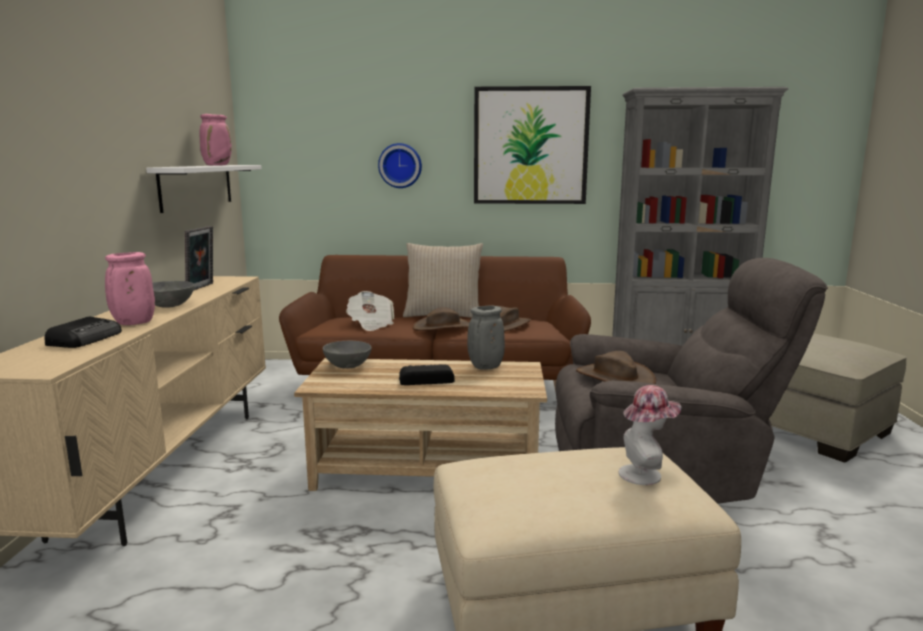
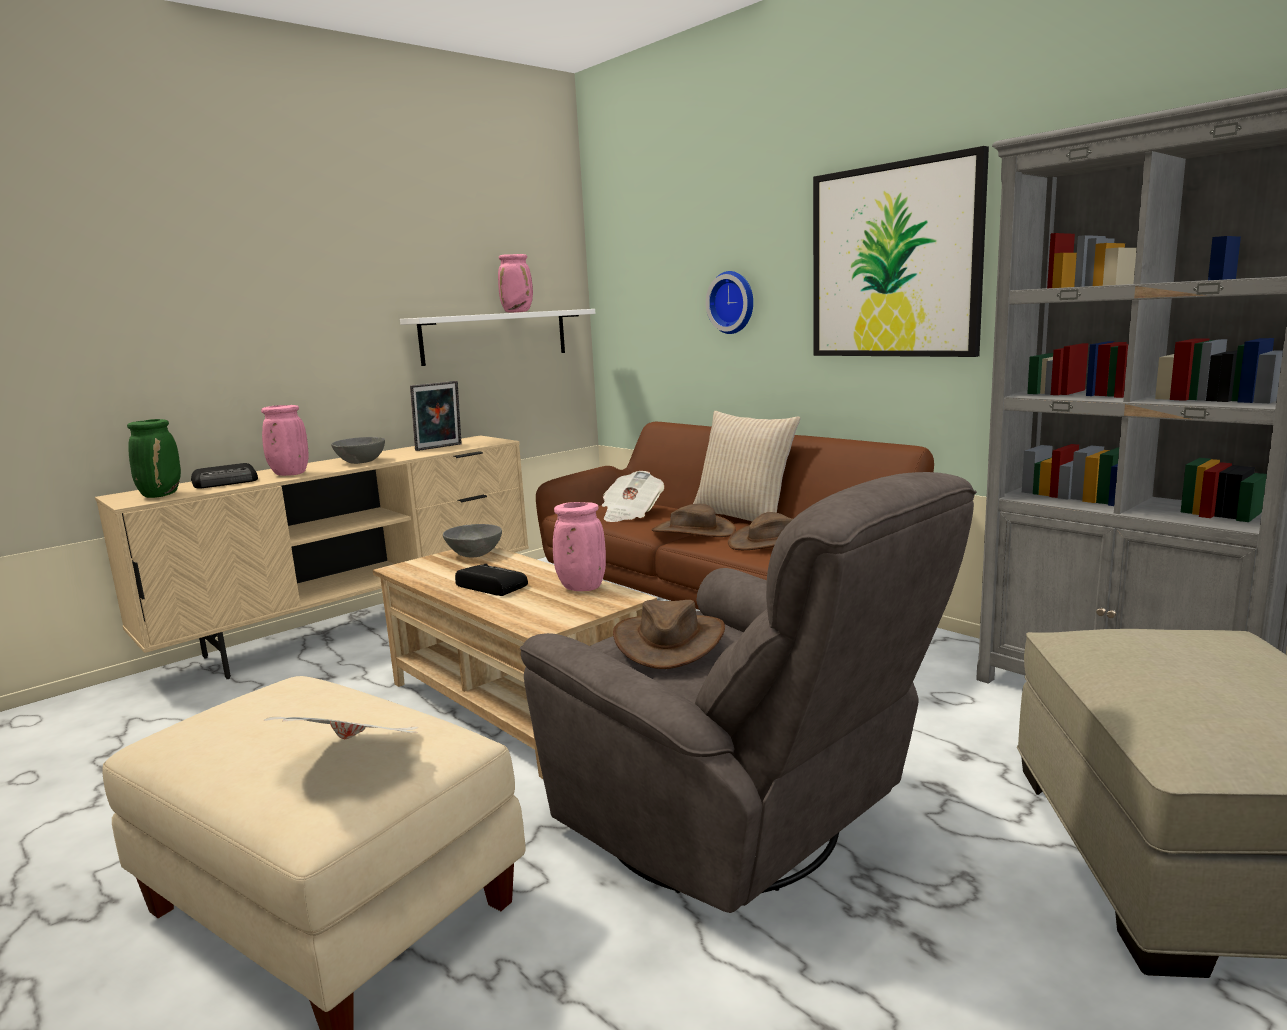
camera: 45 degrees right, 0 degrees up
(50, 359) = (161, 495): none -> green vase
(485, 367) = (580, 588): grey vase -> pink vase
(645, 474) = (356, 760): hat -> newspaper

